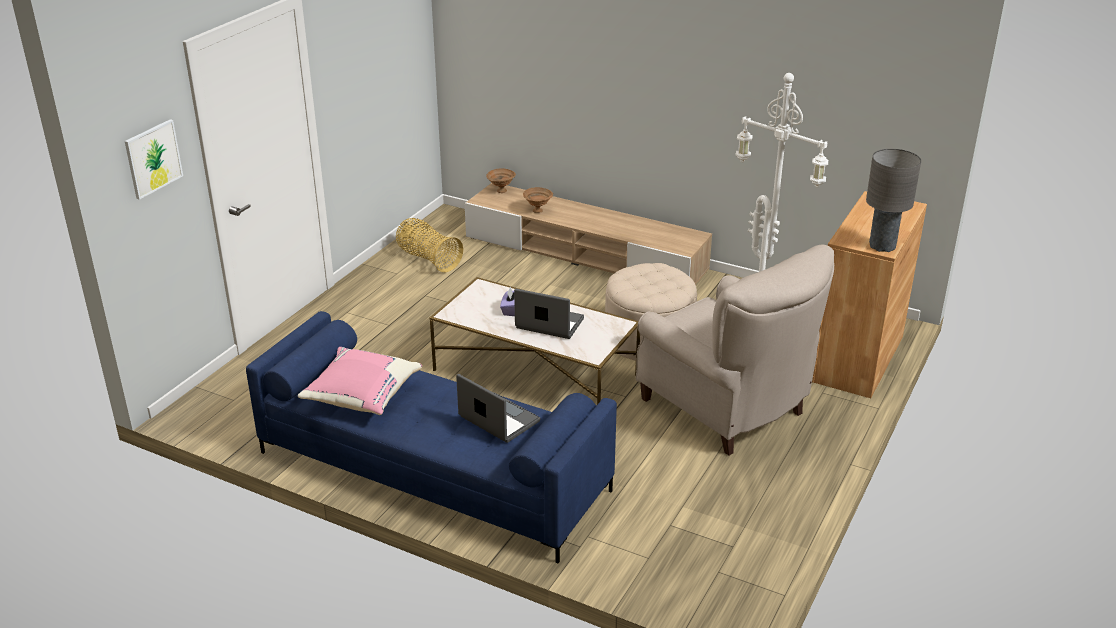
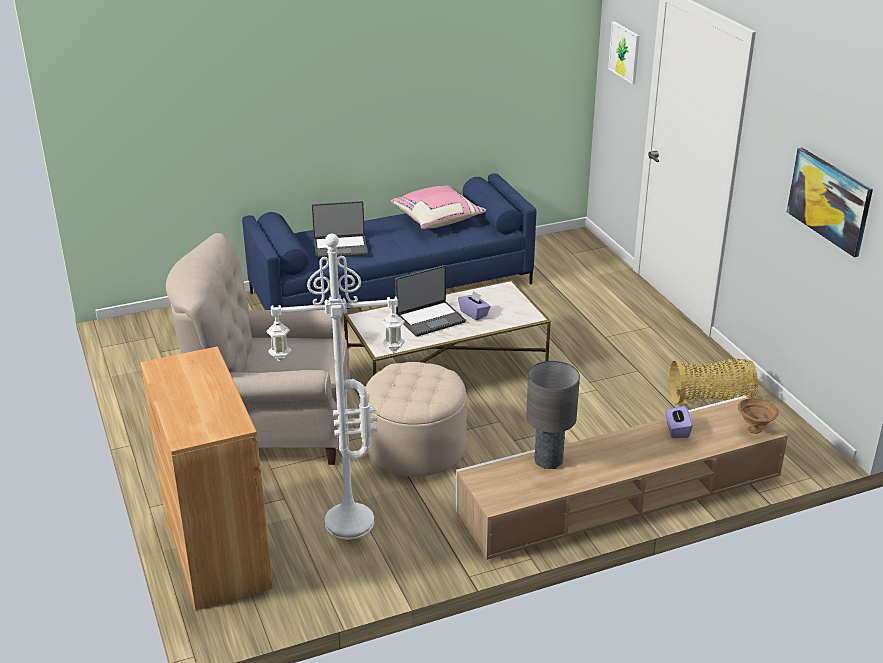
camera: 130 degrees right, 0 degrees up
(390, 57) = (829, 200): none -> picture
(538, 210) = (676, 430): brown bowl -> purple tissue box
(882, 246) = (163, 368): grey table lamp -> grey table lamp (548, 461)

